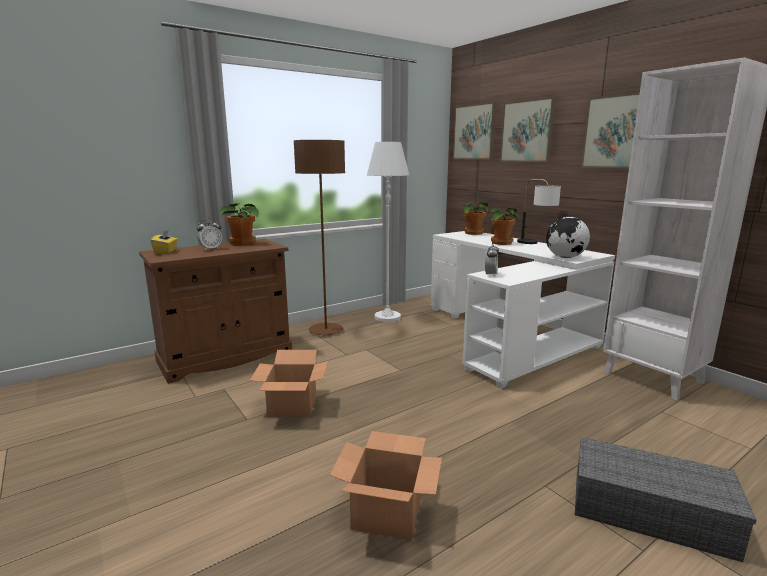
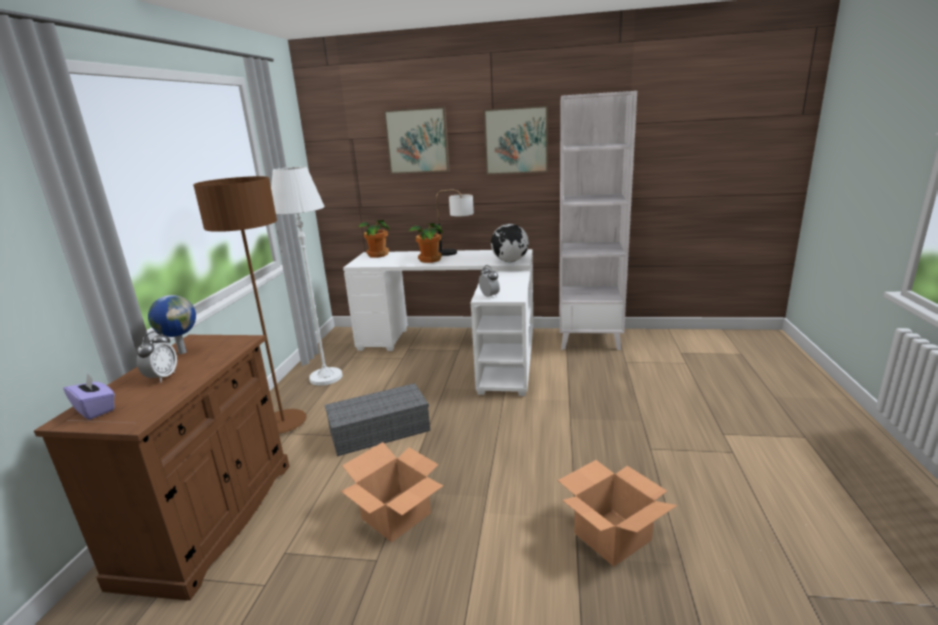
camera: 45 degrees left, 5 degrees up
(166, 251) = (95, 409): yellow tissue box -> purple tissue box
(242, 243) = (182, 352): potted plant -> globe
(474, 132) = (345, 142): picture -> none
(651, 512) = (706, 428): grey storage box -> grey storage box (380, 430)

